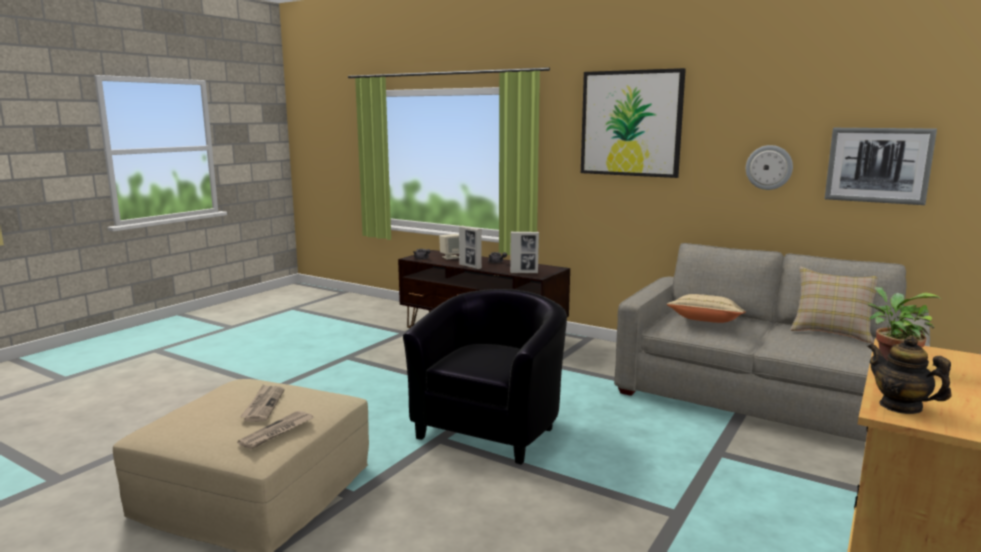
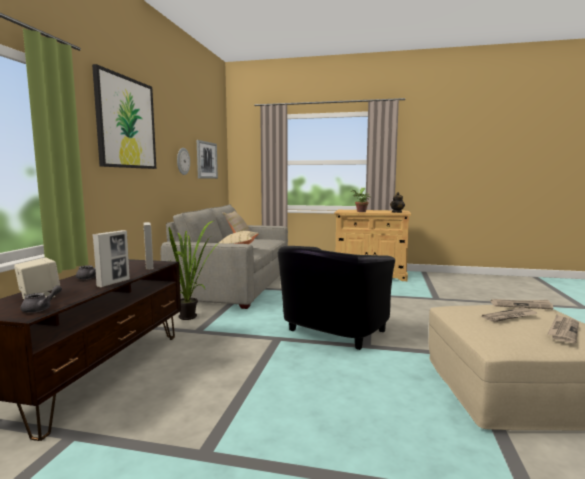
camera: 110 degrees left, 5 degrees down
(201, 413) = (563, 330): none -> newspaper
(492, 427) = (331, 334): black armchair -> black armchair turned 60 degrees counterclockwise
(599, 364) = (192, 317): none -> potted plant

